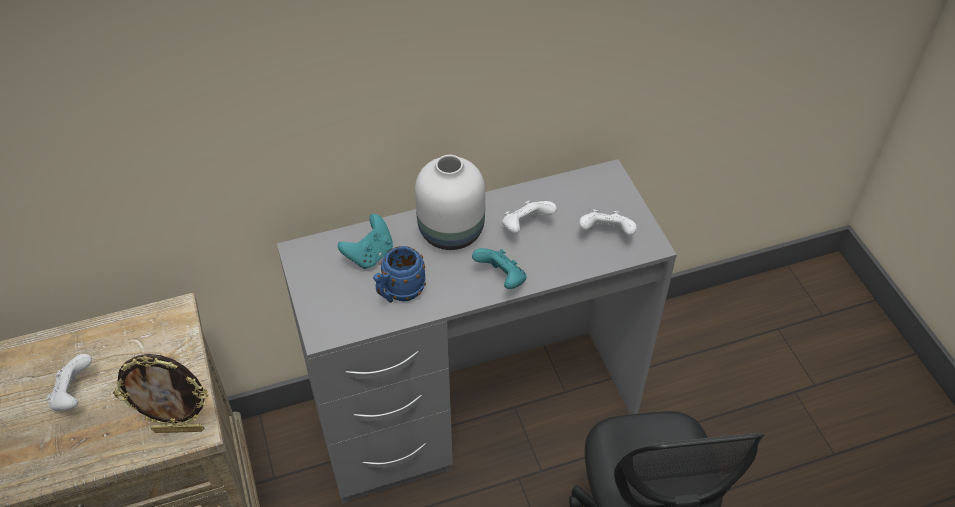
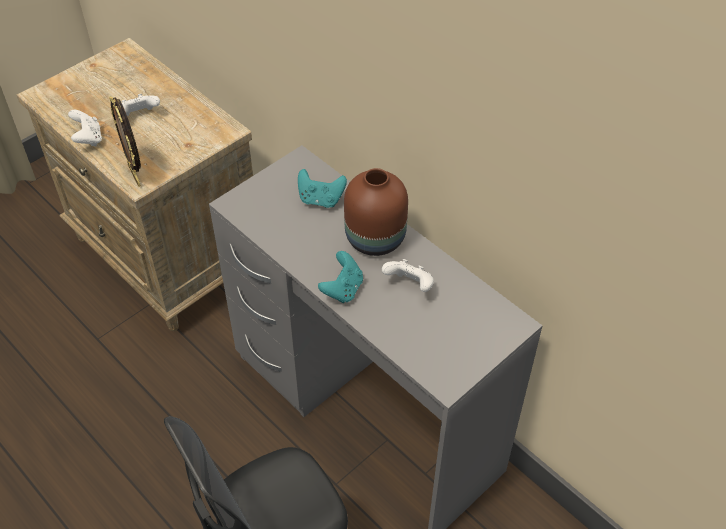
camera: 65 degrees right, 0 degrees up
(399, 293) = (292, 231): blue mug -> none
(451, 233) = (373, 239): white vase -> brown vase
(606, 235) = (437, 345): white game controller -> white game controller (88, 139)

